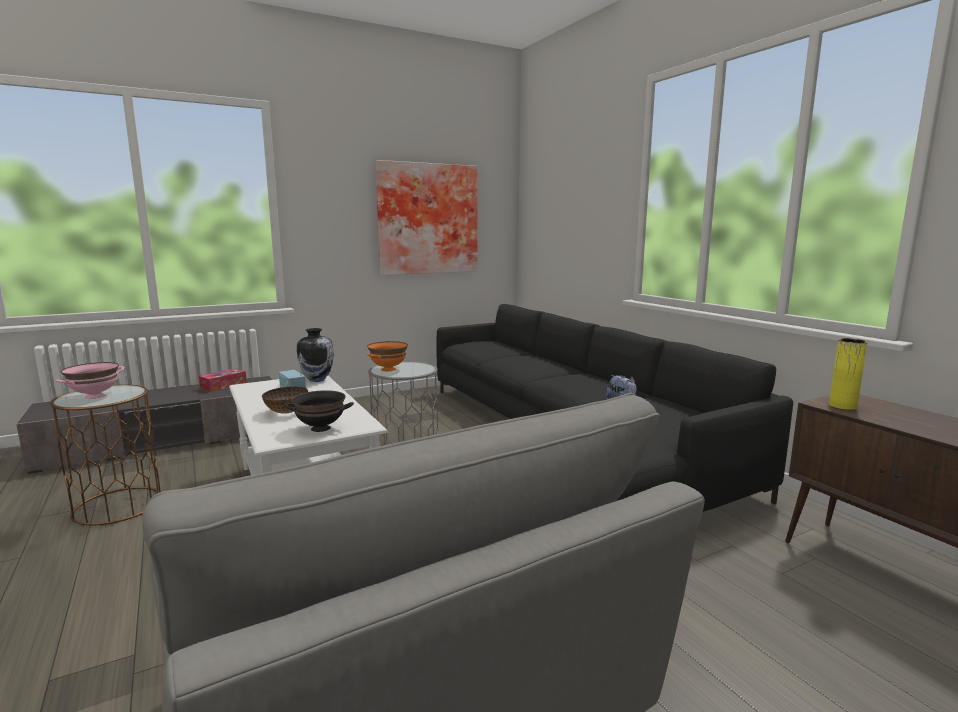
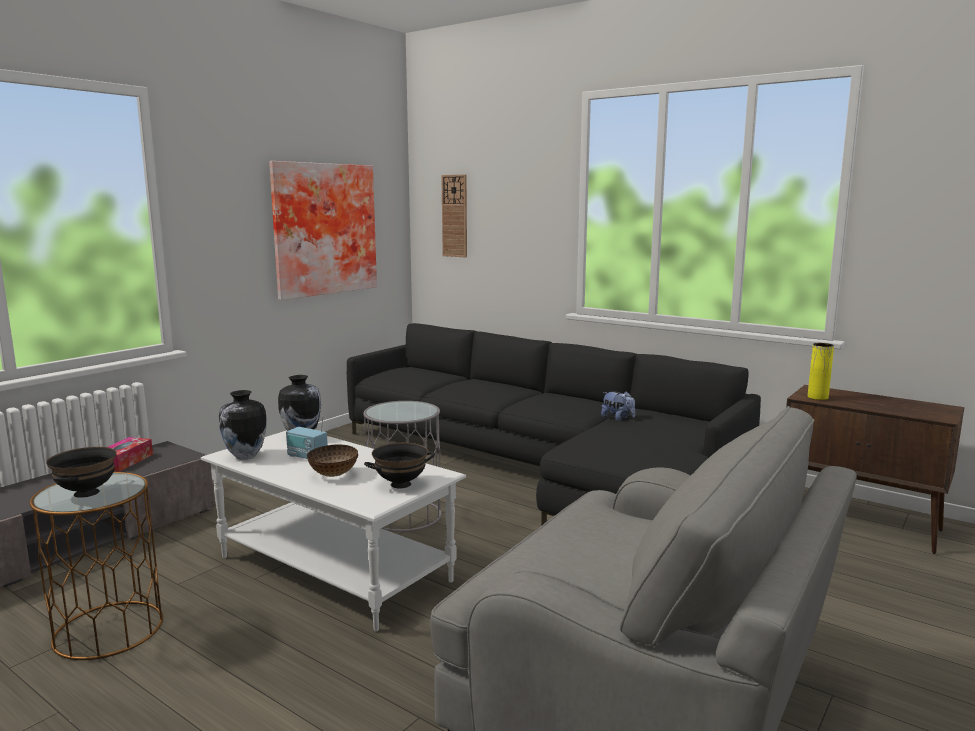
camera: 25 degrees left, 0 degrees up
(95, 396) = (87, 493): pink bowl -> black bowl
(254, 389) = (245, 456): none -> vase
(388, 369) = (387, 413): orange bowl -> none
(547, 209) = (455, 216): none -> wall clock

